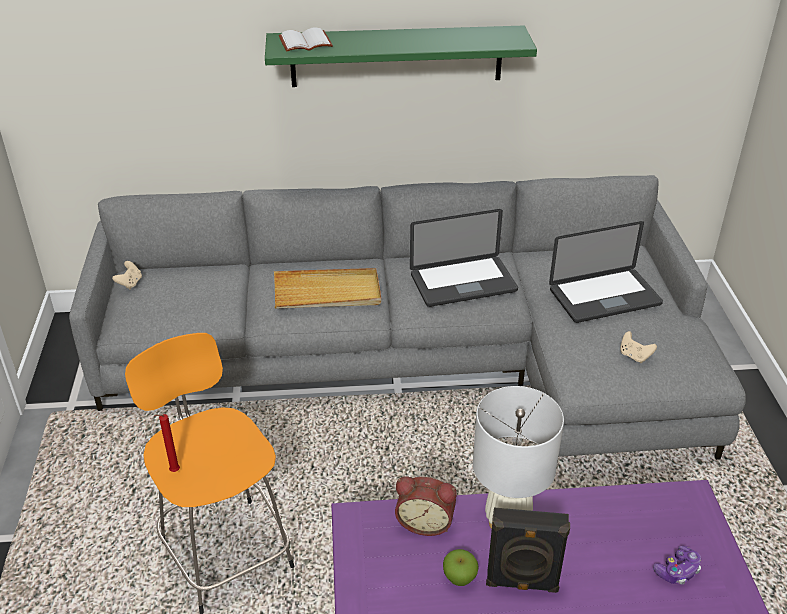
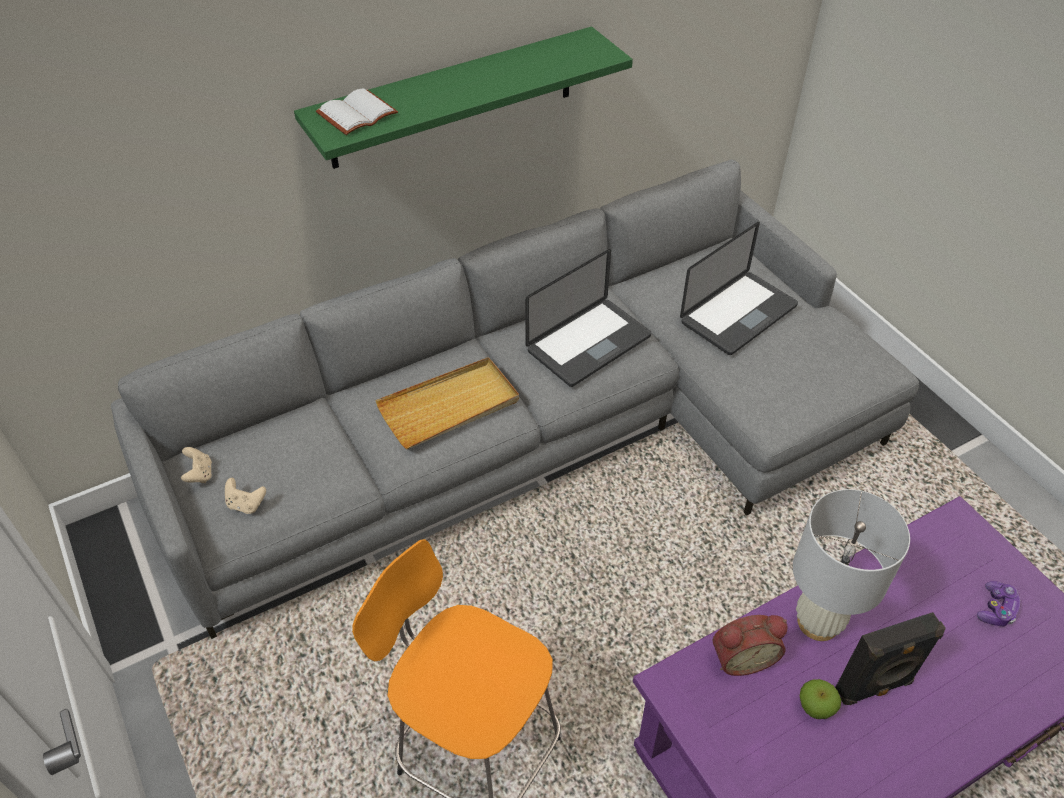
camera: 25 degrees left, 10 degrees up
(173, 472) = (445, 717): red candle -> none
(634, 356) = (807, 375): beige game controller -> beige game controller (246, 504)

